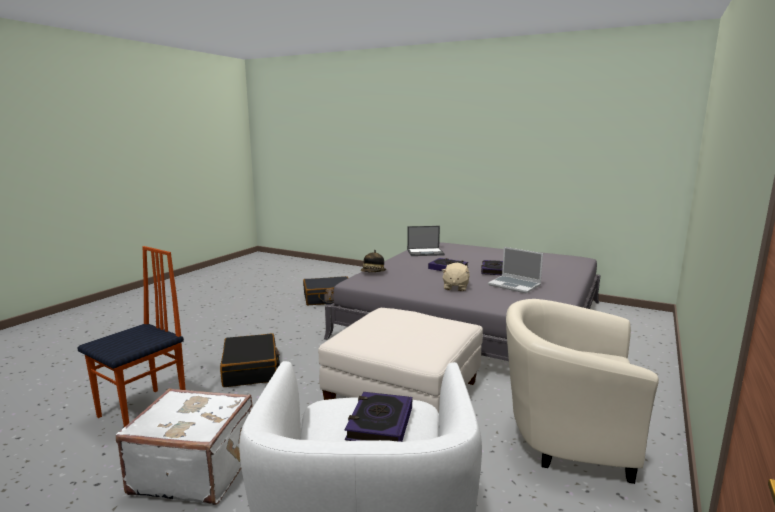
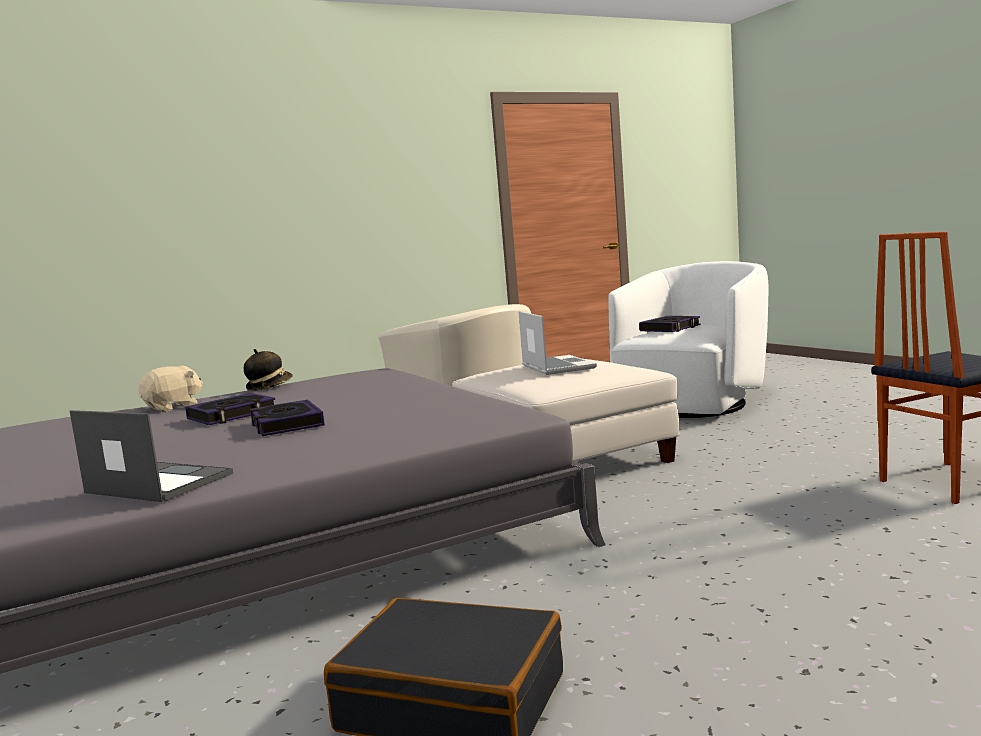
camera: 145 degrees left, 5 degrees down
(194, 470) = (835, 437): white suitcase -> none
(251, 369) = (778, 511): black suitcase -> none
(373, 273) = (443, 433): hat -> hat (269, 387)
(455, 287) = (378, 398): beige plush toy -> beige plush toy (173, 407)
(515, 285) = (293, 395): laptop -> laptop (556, 367)

